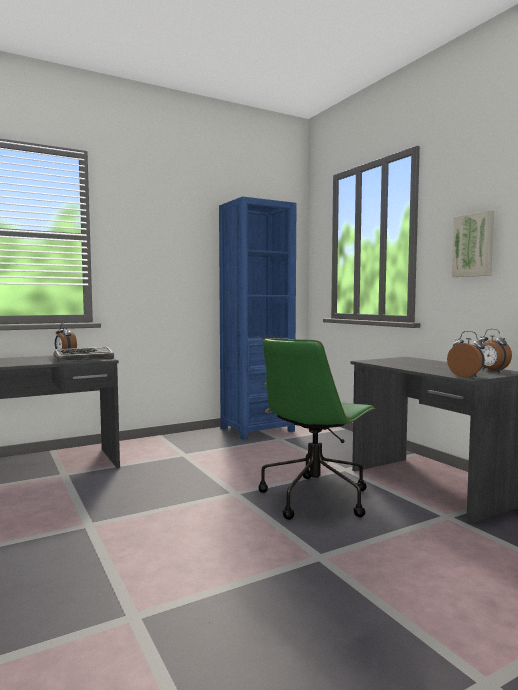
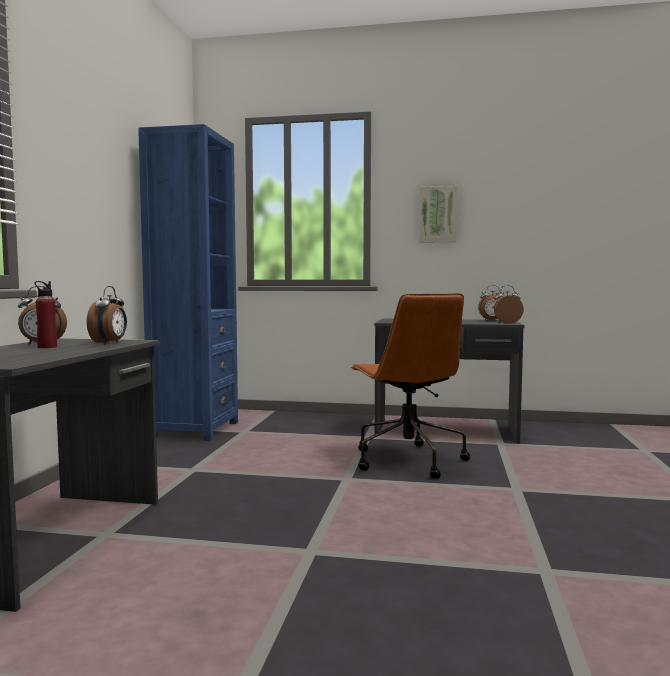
camera: 50 degrees left, 0 degrees up
(51, 358) = (47, 347): none -> red bottle
(84, 359) = (109, 343): keyboard -> alarm clock
(315, 497) = (407, 460): green office chair -> brown office chair

